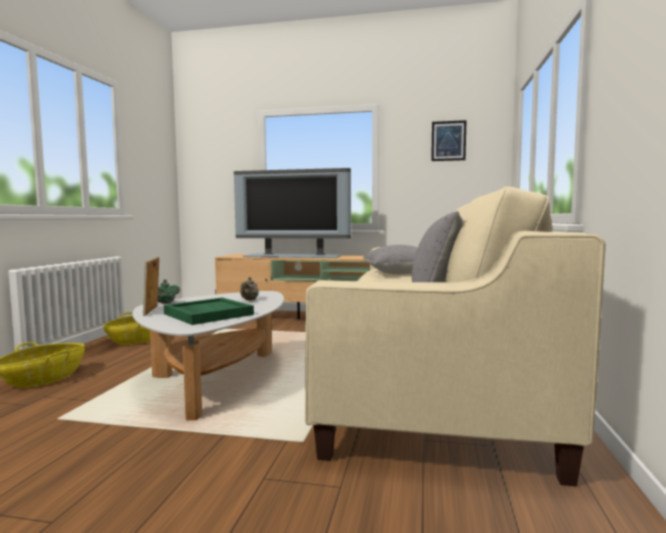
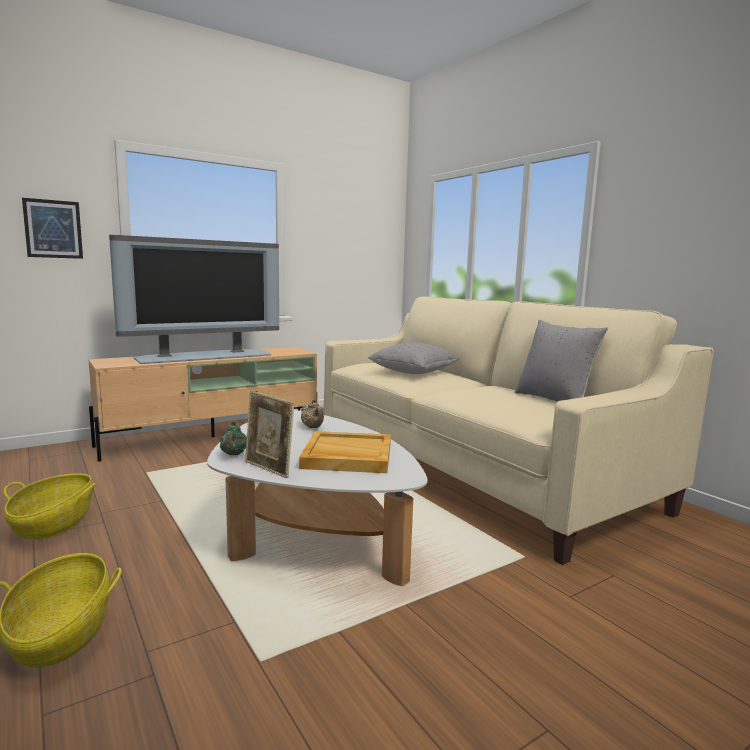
camera: 45 degrees left, 5 degrees up
(207, 314) = (347, 456): green tray -> beige tray
(448, 141) = (353, 218): picture -> picture (53, 229)

